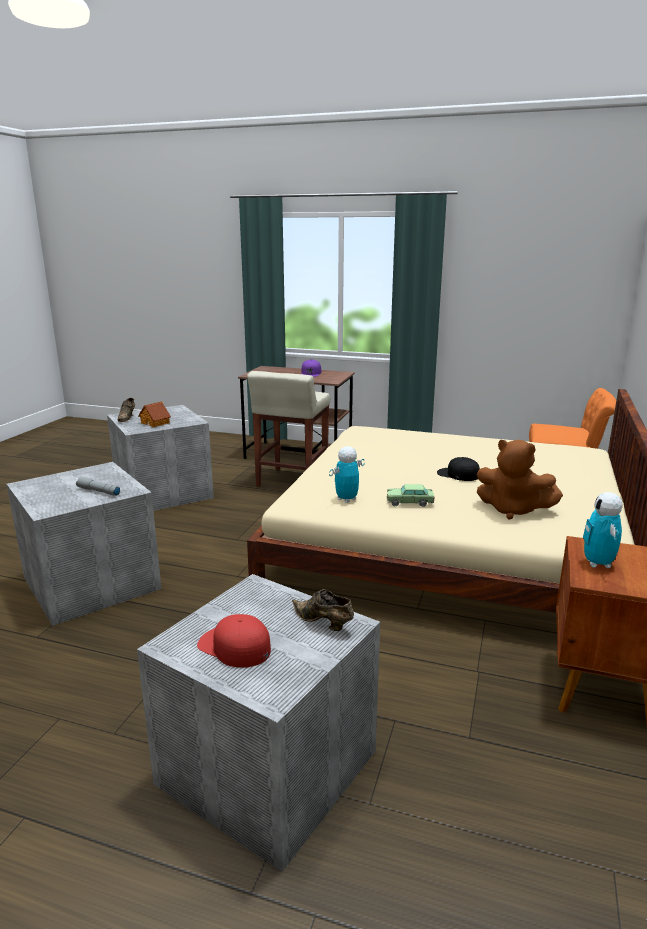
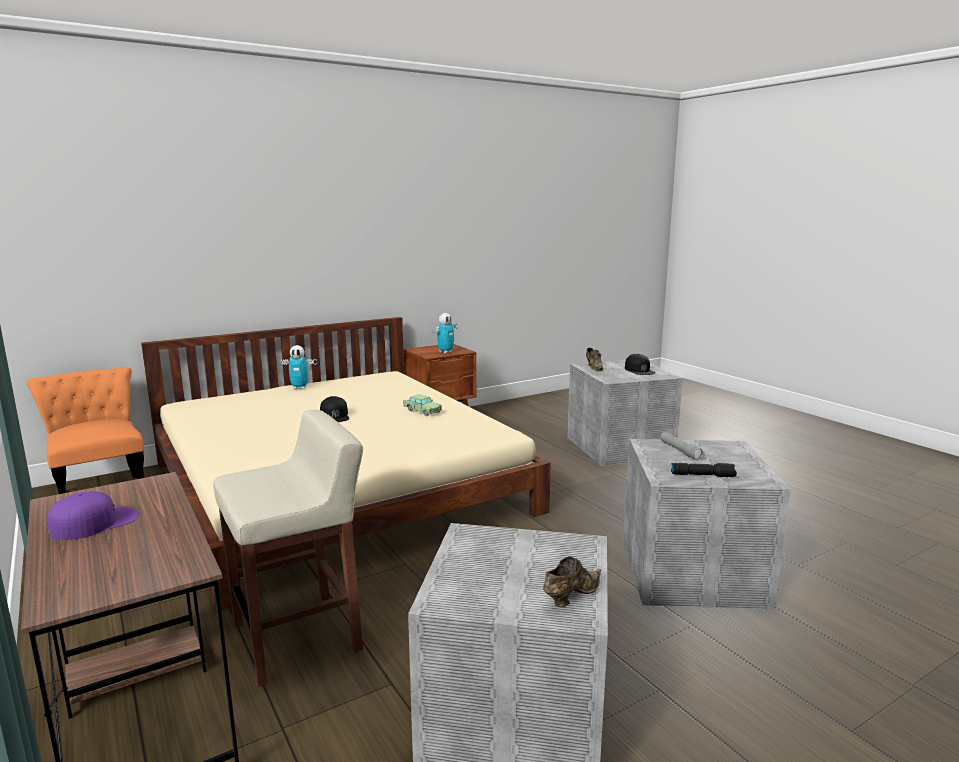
camera: 140 degrees left, 5 degrees down
(75, 476) = (703, 475): none -> black flashlight
(155, 423) = (533, 554): toy house -> none
(234, 646) = (639, 370): red cap -> black cap
(346, 499) = (458, 425): toy robot -> toy robot (299, 388)
(513, 510) = (376, 393): brown plush toy -> none

